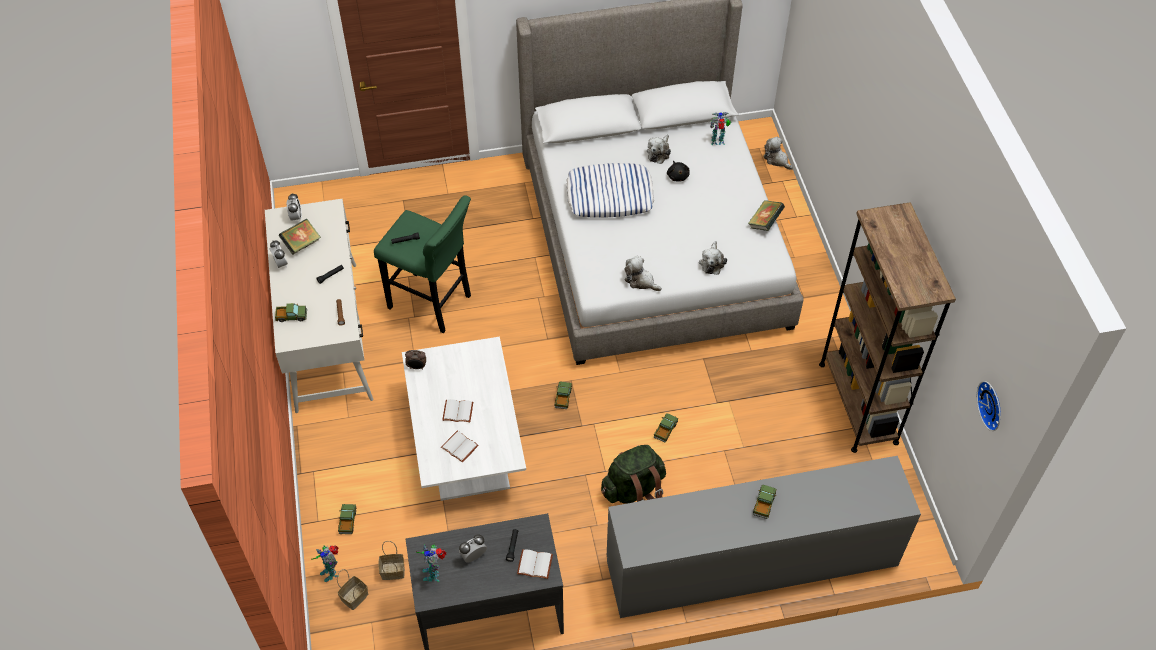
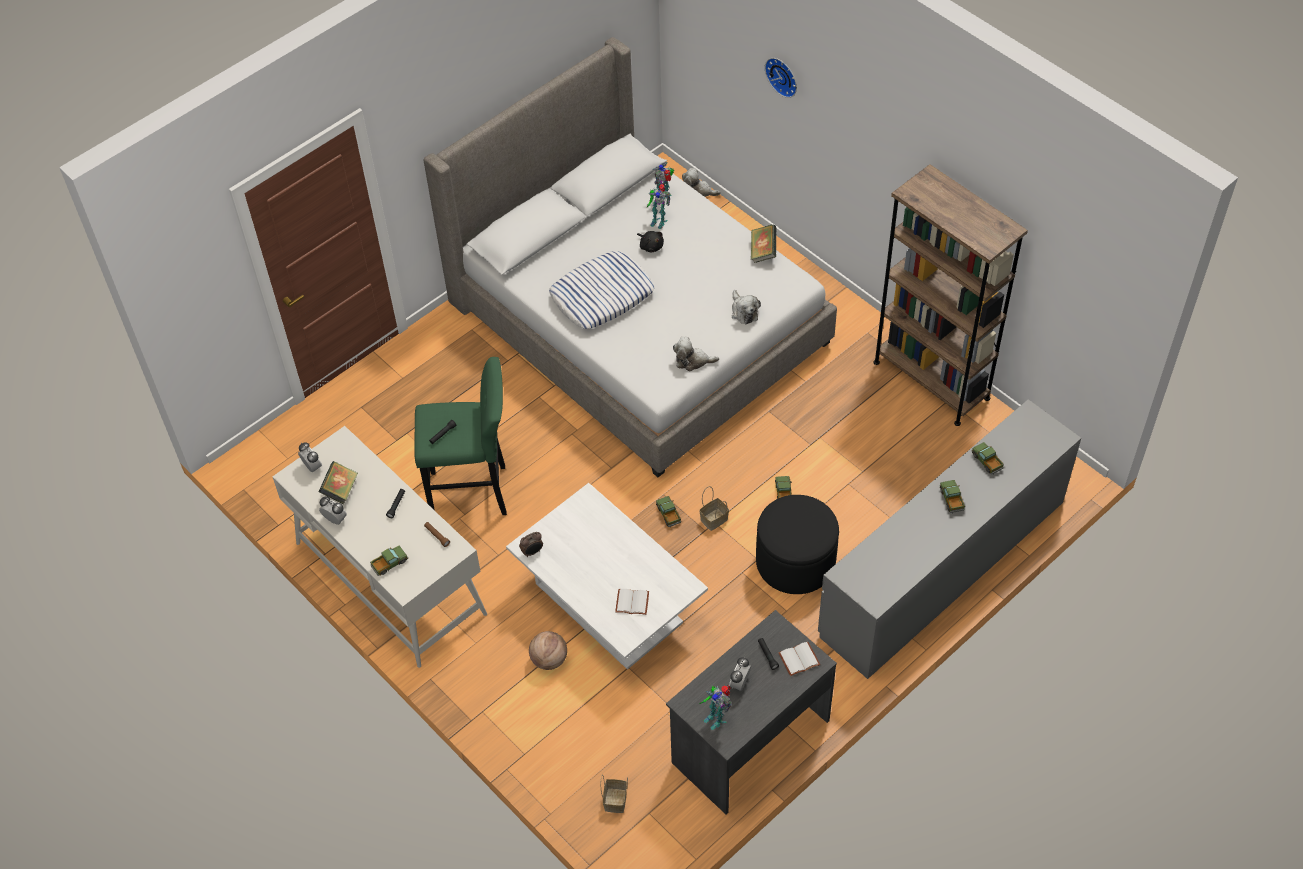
camera: 30 degrees left, 0 degrees up
(330, 572) = (574, 792): toy robot -> toy robot (658, 221)
(348, 521) = (553, 738): toy truck -> toy truck (986, 461)
(390, 460) = (549, 659): none -> basketball
(392, 571) = (632, 758): basket -> basket (713, 520)
(457, 412) = (604, 572): white book -> none
(633, 490) = (795, 562): green backpack -> black ottoman
(659, 153) = (616, 232): plush toy -> none
(992, 405) = (1109, 306): wall clock -> wall clock (783, 75)

